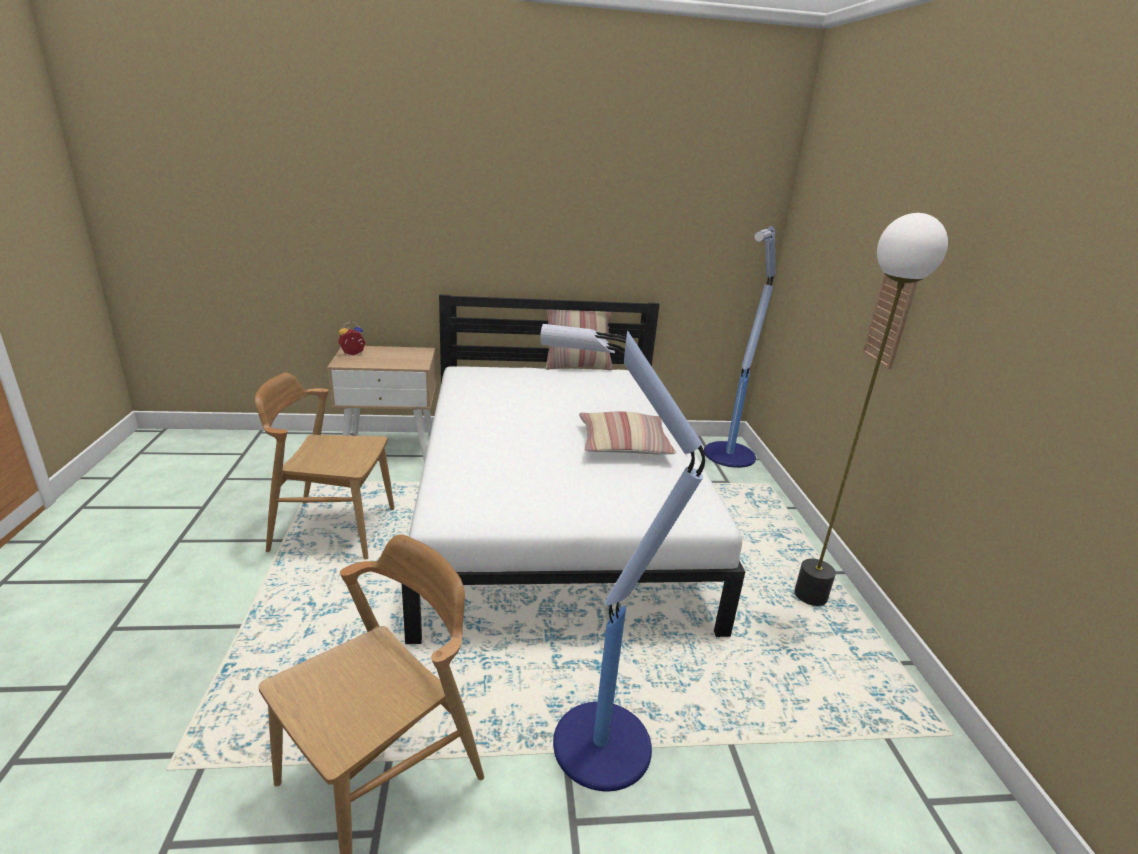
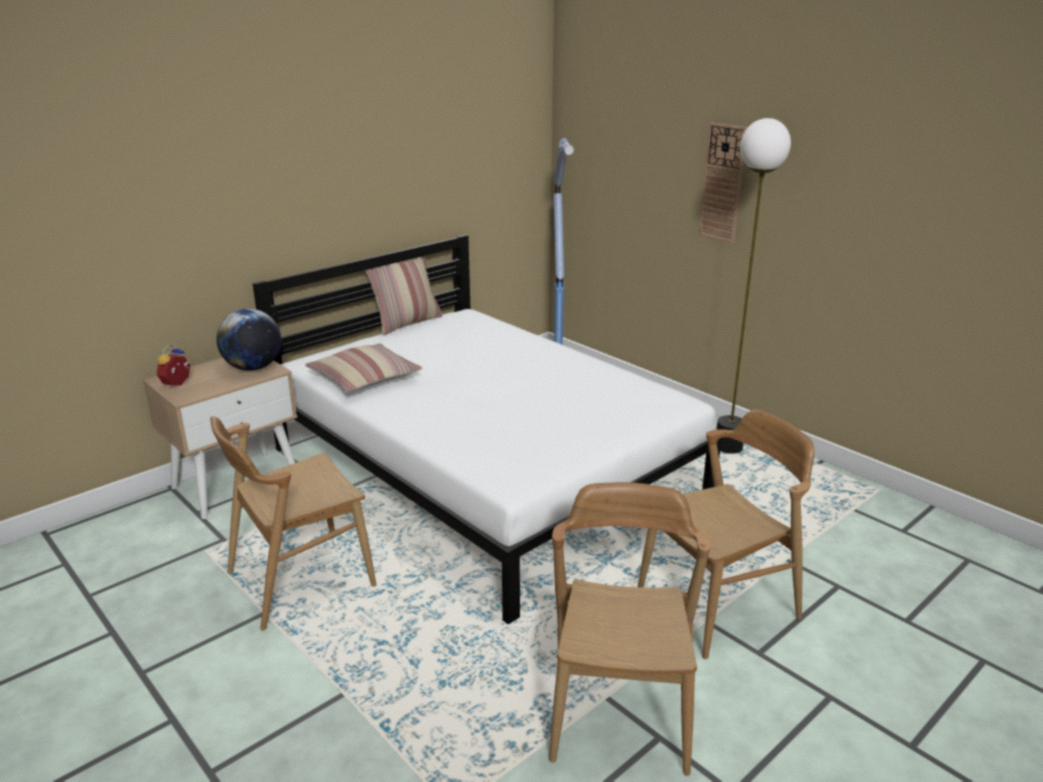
camera: 35 degrees left, 0 degrees up
(411, 359) = (253, 368): none -> globe
(597, 744) = (718, 605): floor lamp -> brown chair
(623, 444) = (551, 375): pillow -> pillow (364, 378)

